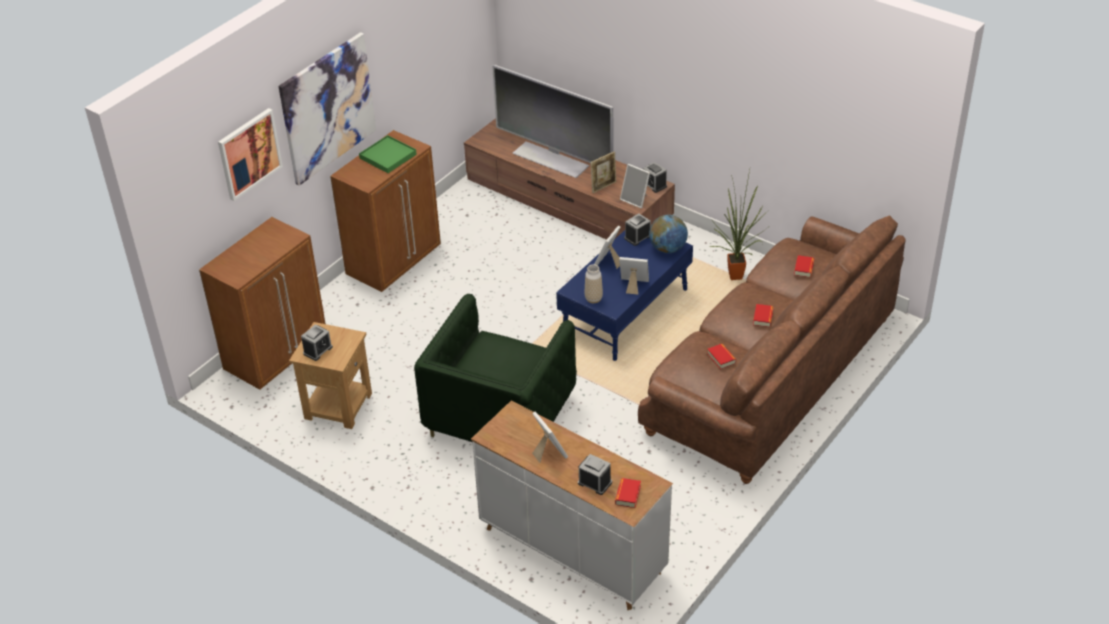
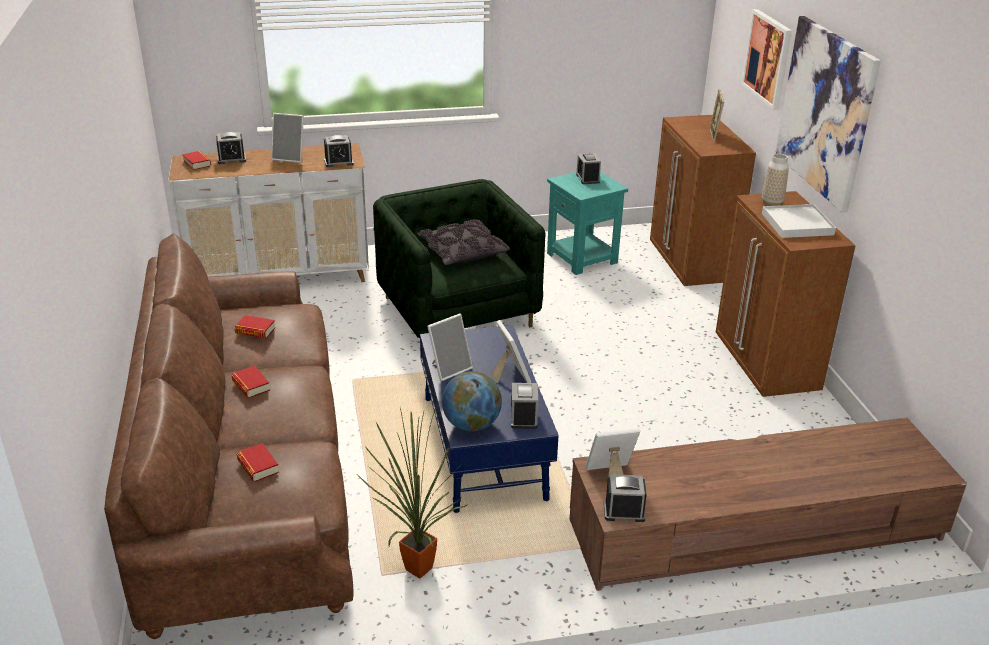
camera: 130 degrees right, 10 degrees down
(338, 405) = (582, 258): brown side table -> turquoise side table
(388, 156) = (797, 224): green tray -> white tray
(497, 365) = (462, 252): none -> black pillow
(521, 419) = (338, 162): none -> alarm clock
(551, 159) = (791, 462): television -> none
(593, 299) = (468, 337): vase -> vase (772, 203)
(603, 186) = (672, 467): picture frame -> picture frame (713, 135)

